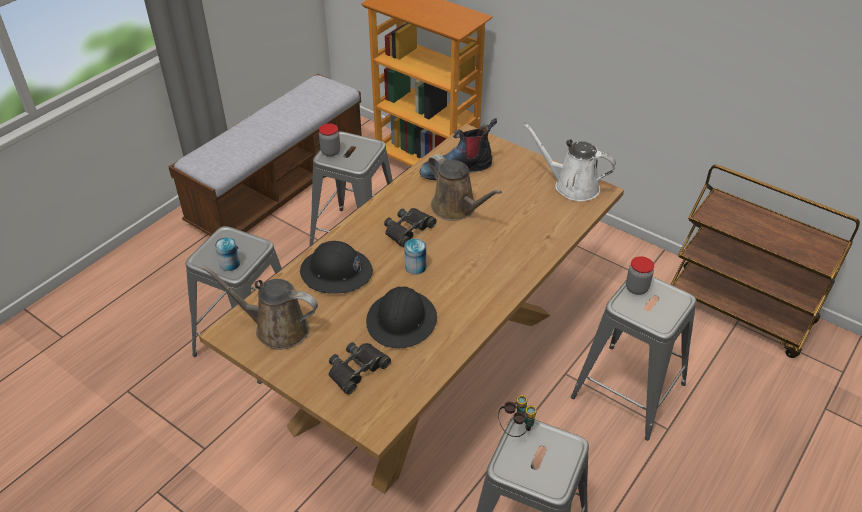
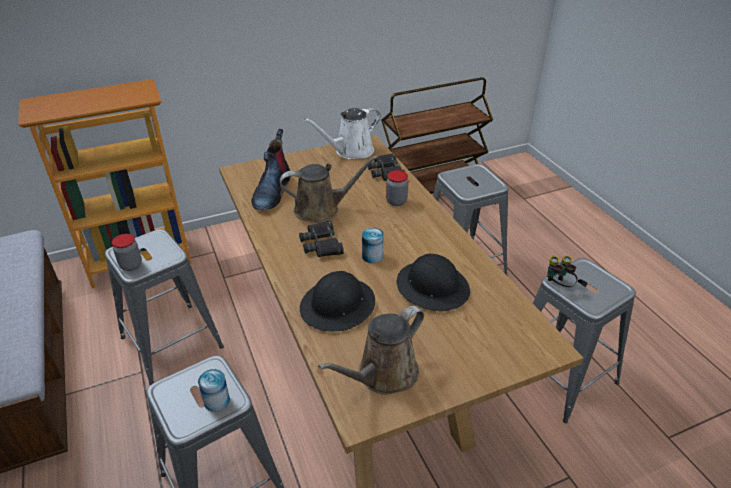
camera: 60 degrees left, 5 degrees down
(357, 370) = (475, 336): black binoculars -> black binoculars (386, 172)
(636, 288) = (455, 180): jar -> jar (396, 201)

